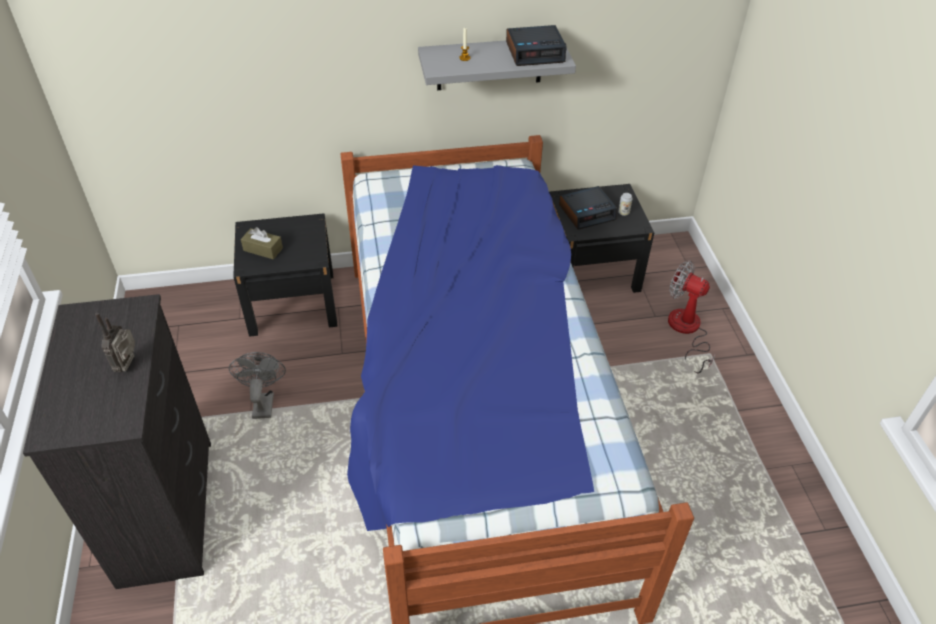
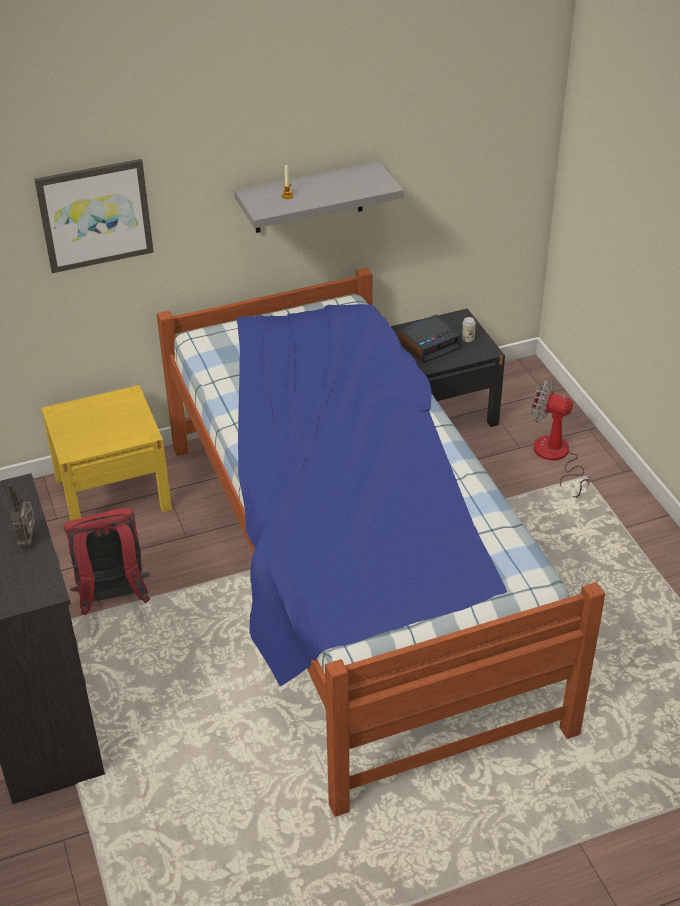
camera: 10 degrees left, 5 degrees down
(263, 249) = (83, 431): brown tissue box -> none
(263, 402) = (113, 599): grey fan -> red backpack
(283, 54) = (95, 215): none -> picture
(292, 303) = (113, 493): black nightstand -> yellow nightstand
(535, 52) = (358, 181): alarm clock -> none

